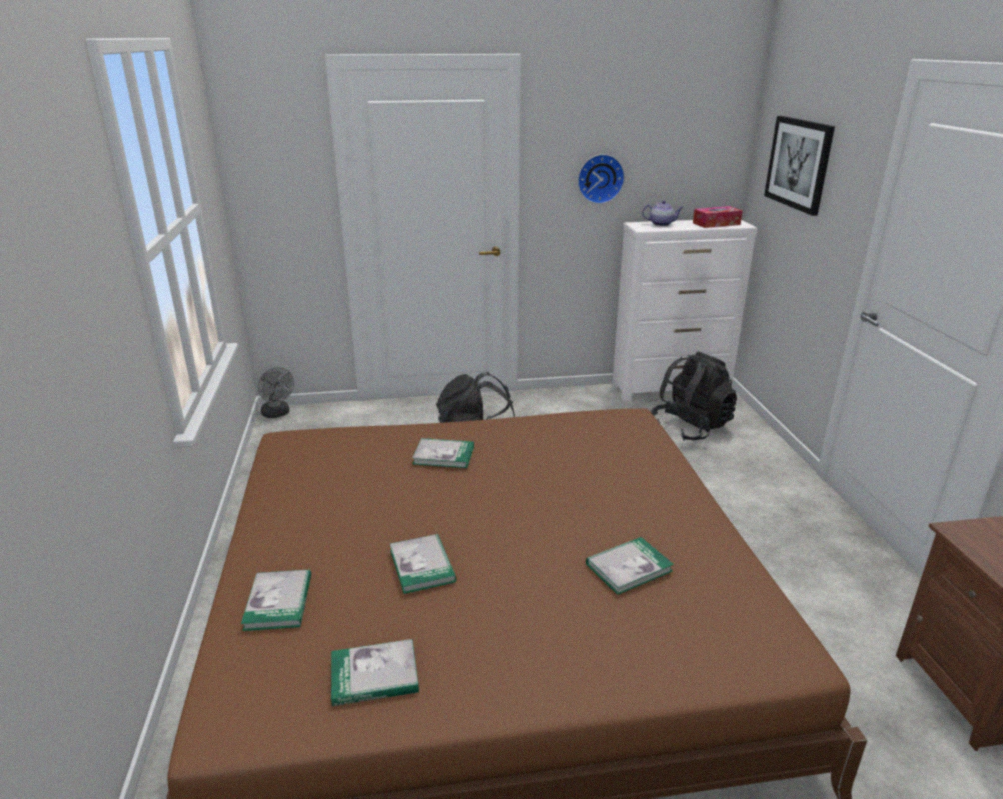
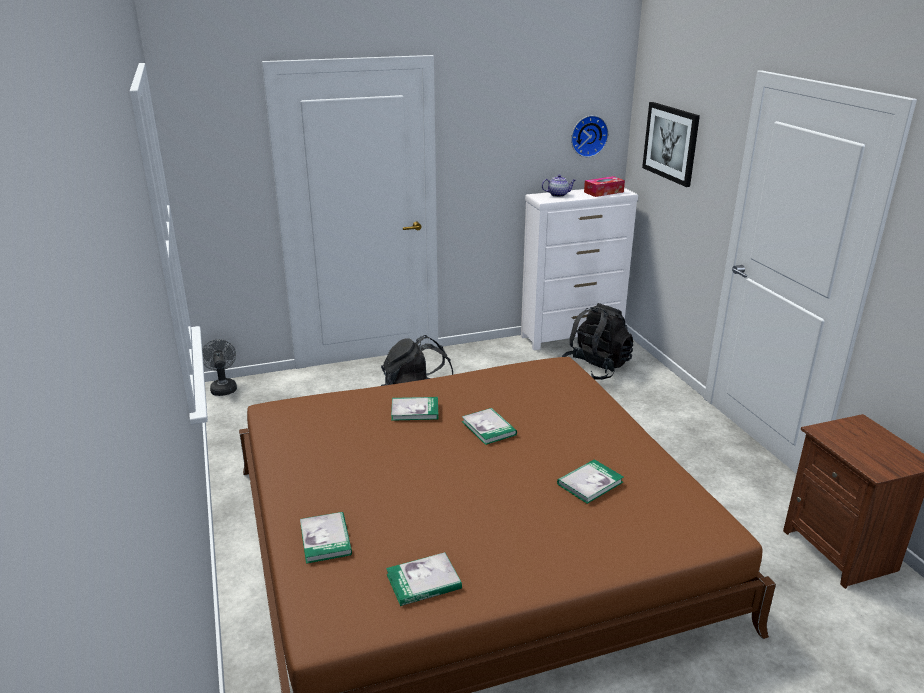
camera: 10 degrees left, 0 degrees up
(277, 414) = (223, 387): grey fan -> grey fan turned 150 degrees counterclockwise
(422, 566) = (430, 499): book -> book (489, 428)
(600, 178) = (504, 158): wall clock -> wall clock (588, 135)

